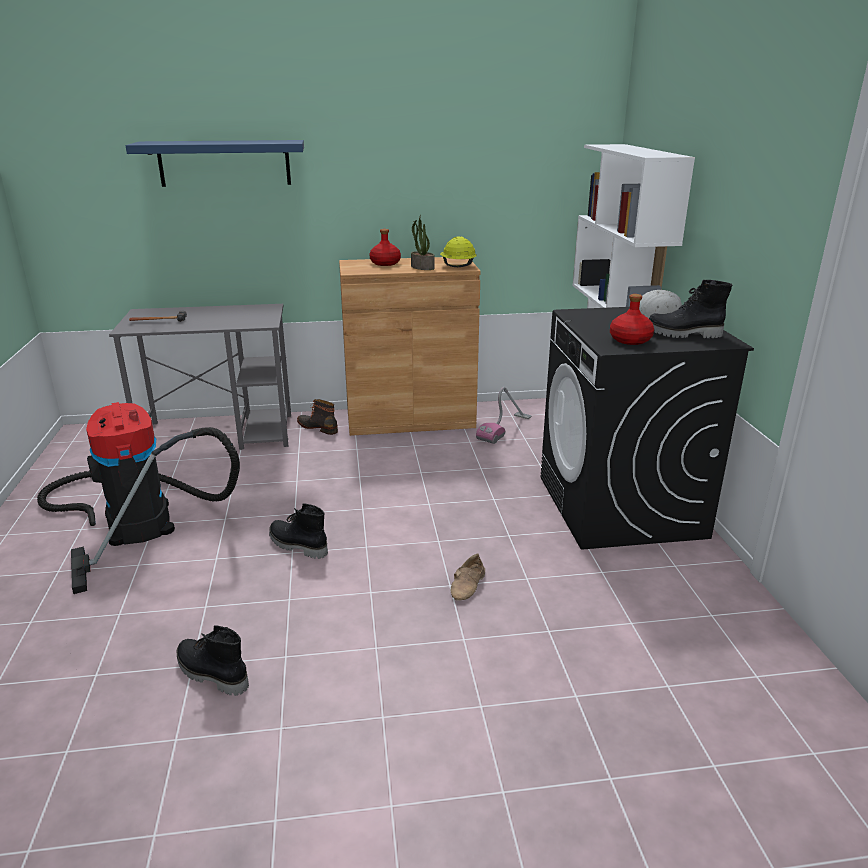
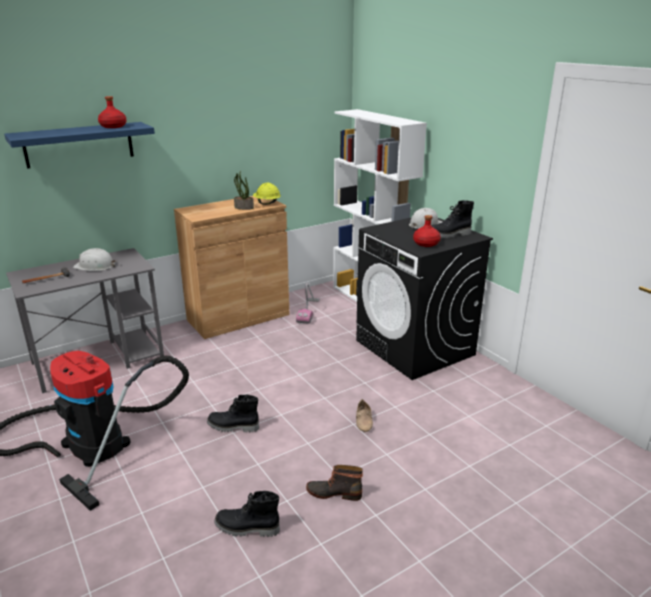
camera: 25 degrees left, 0 degrees up
(220, 315) = (95, 266): none -> white hard hat
(318, 427) = (175, 338): boot -> boot (334, 492)
(385, 263) = (213, 207): red bottle -> red bottle (113, 126)

